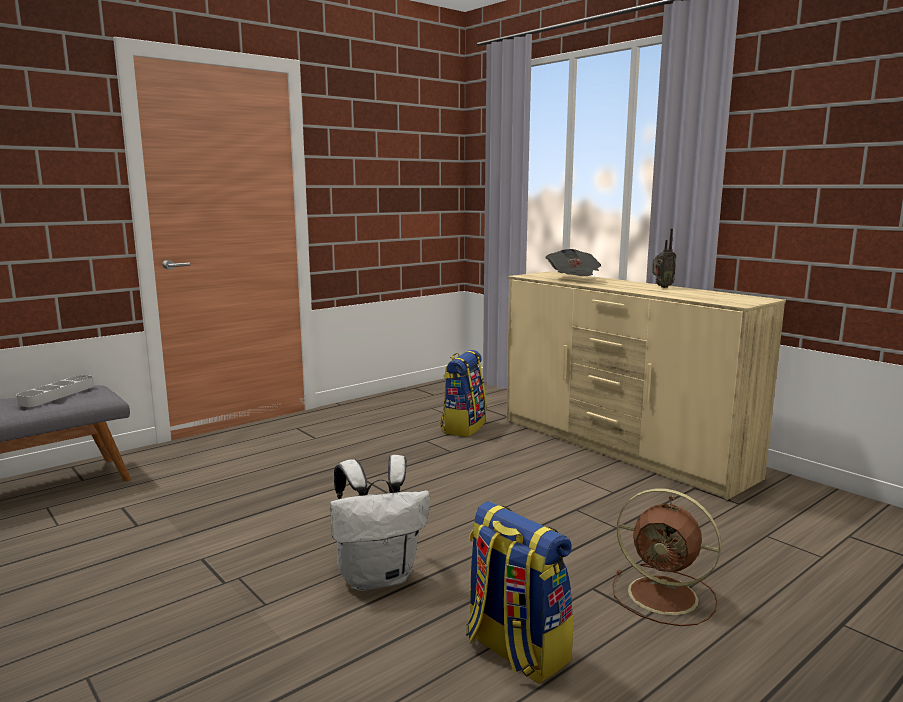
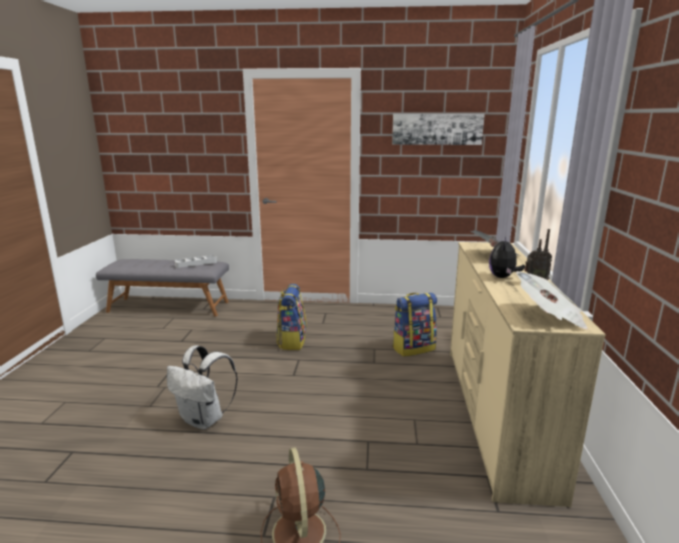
camera: 45 degrees right, 5 degrees up
(393, 151) = (437, 129): none -> picture
(515, 650) = (176, 500): backpack -> backpack (291, 341)
(631, 288) = (503, 277): none -> plush toy
(736, 299) = (549, 317): none -> newspaper

